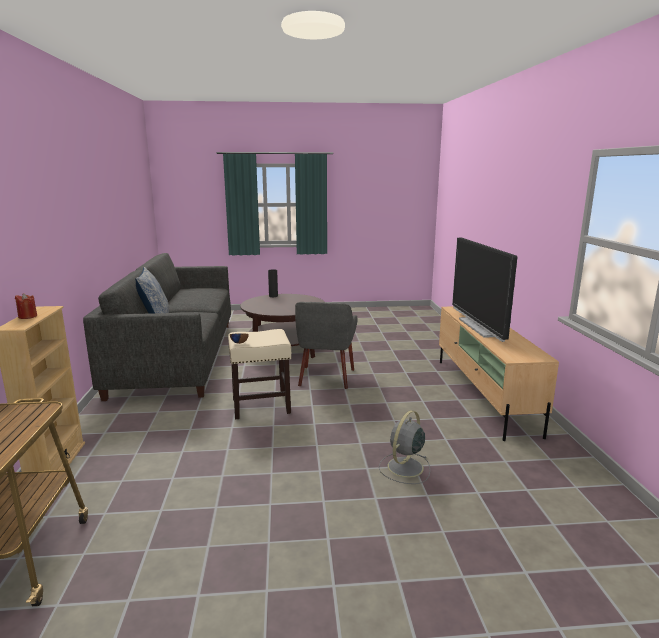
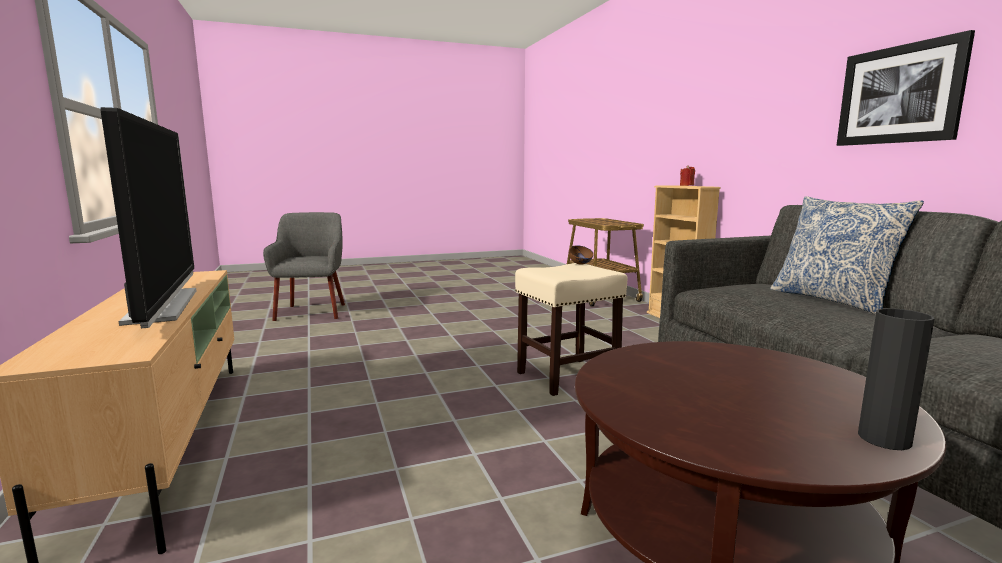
camera: 165 degrees right, 5 degrees down
(82, 218) = (899, 94): none -> picture
(325, 377) = (503, 439): grey armchair -> grey armchair (312, 312)
(404, 468) = (369, 343): grey fan -> none

